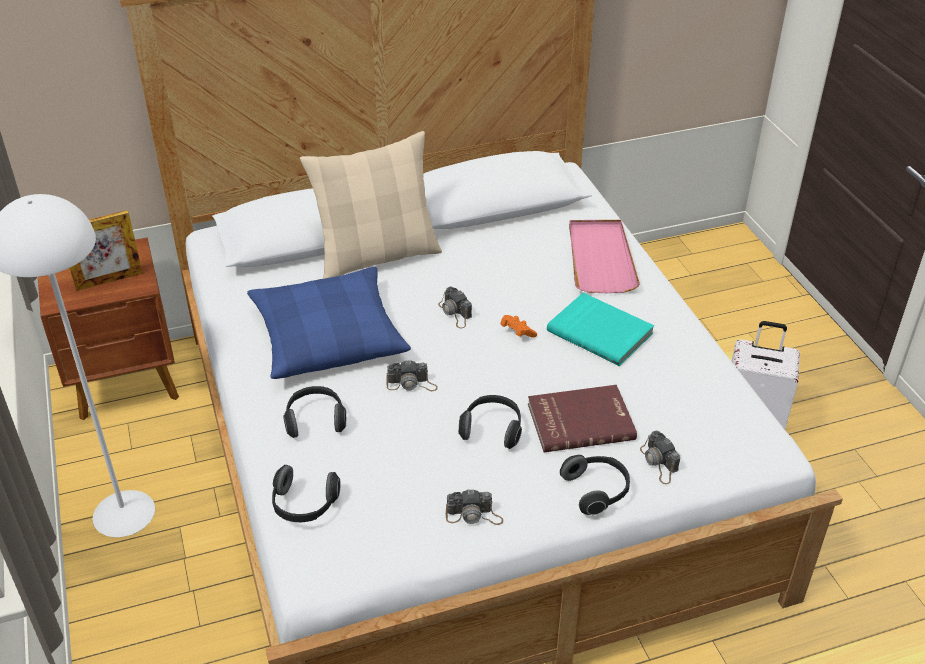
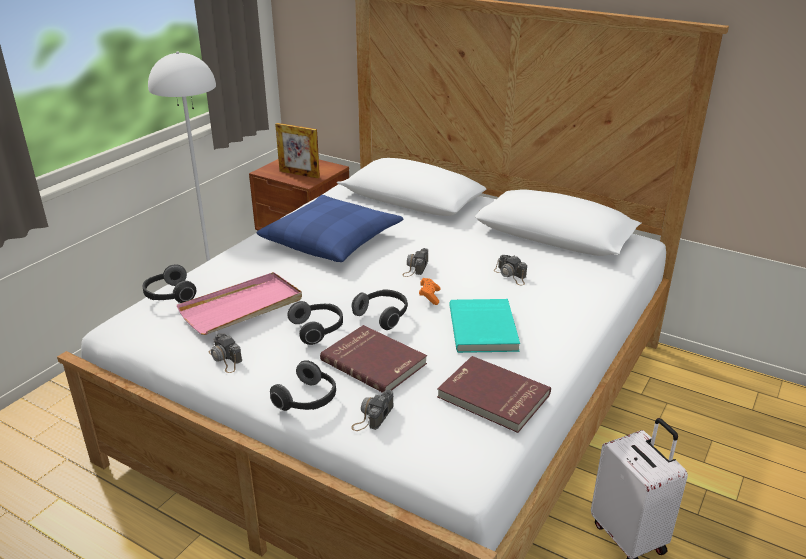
camera: 50 degrees right, 10 degrees down
(315, 420) = (250, 268): headphones -> headphones (383, 316)
(377, 256) = (430, 222): beige pillow -> none
(411, 384) = (322, 282): camera -> camera (511, 275)
(600, 258) = (566, 294): pink tray -> pink tray (242, 307)
(697, 383) = (492, 397): none -> red book

